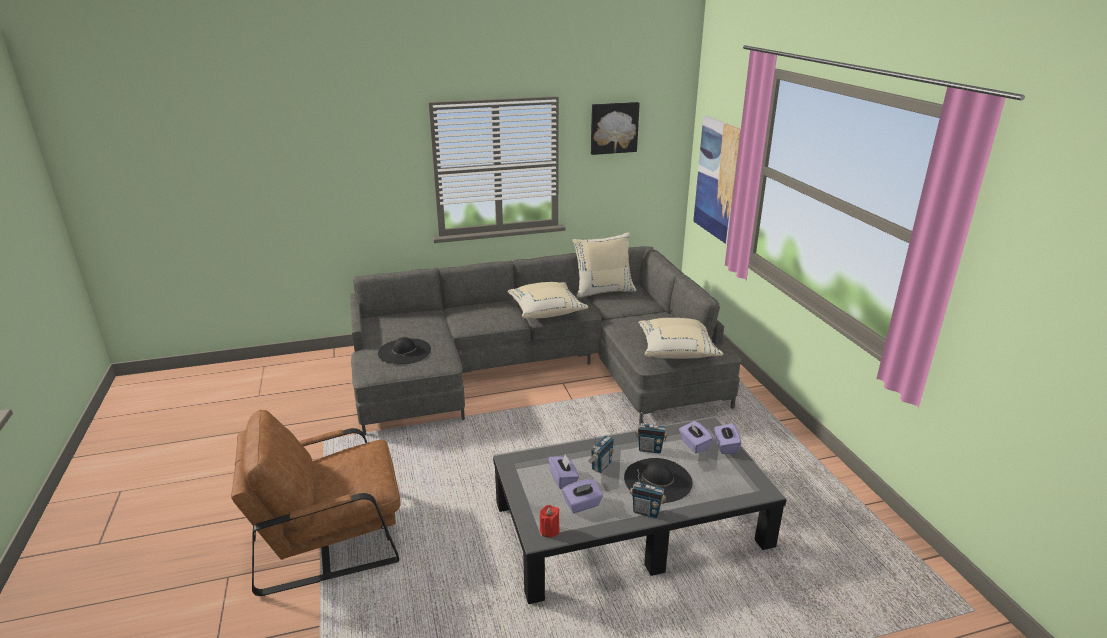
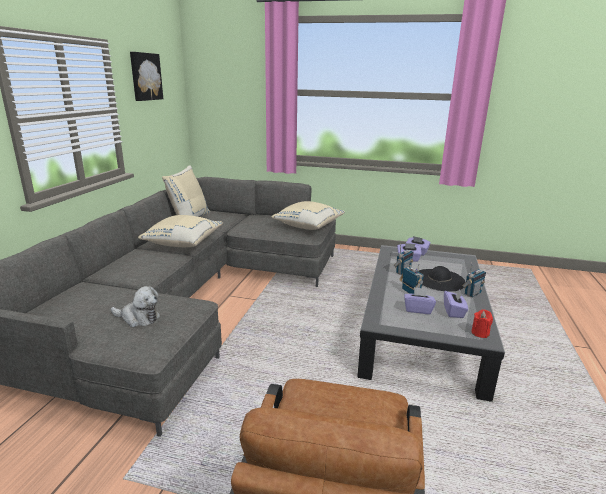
camera: 60 degrees left, 5 degrees down
(404, 351) = (138, 318): black hat -> plush toy
(719, 179) = (232, 113): picture -> none

